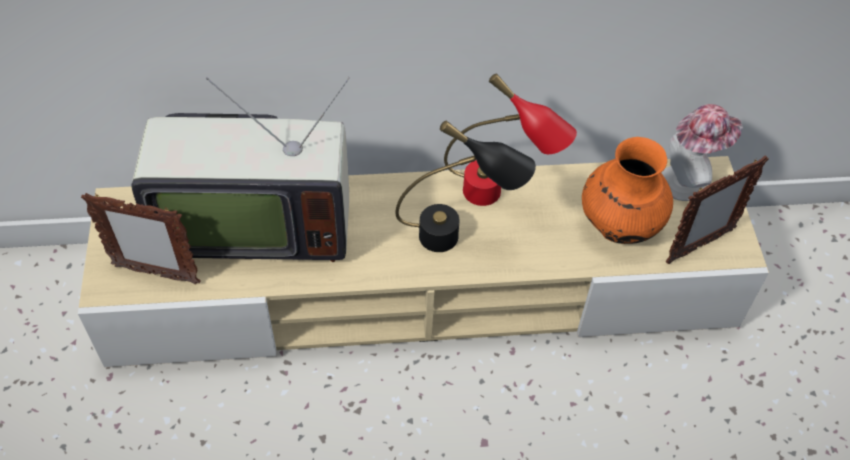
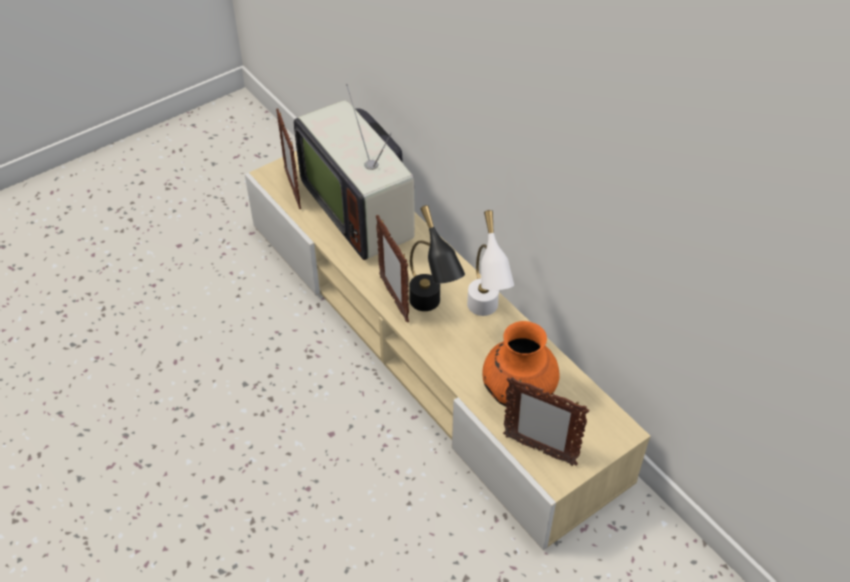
camera: 60 degrees right, 5 degrees down
(416, 263) = (394, 298): none -> picture frame
(499, 197) = (485, 316): red table lamp -> white table lamp
(687, 181) = (598, 419): hat -> none

